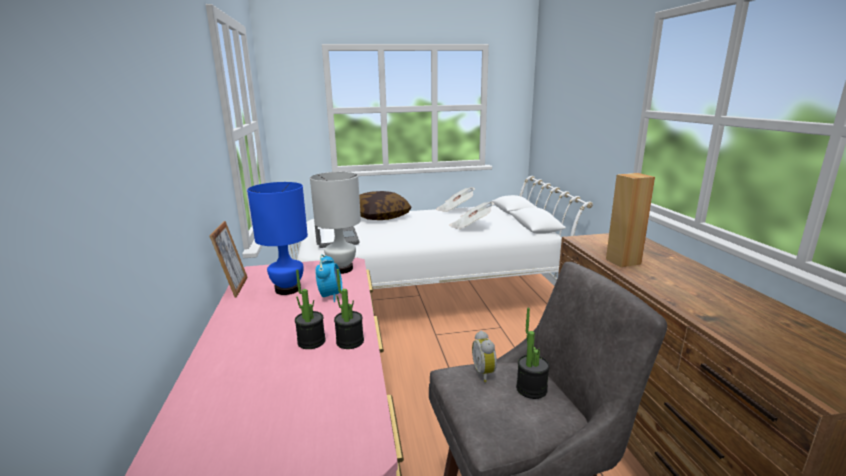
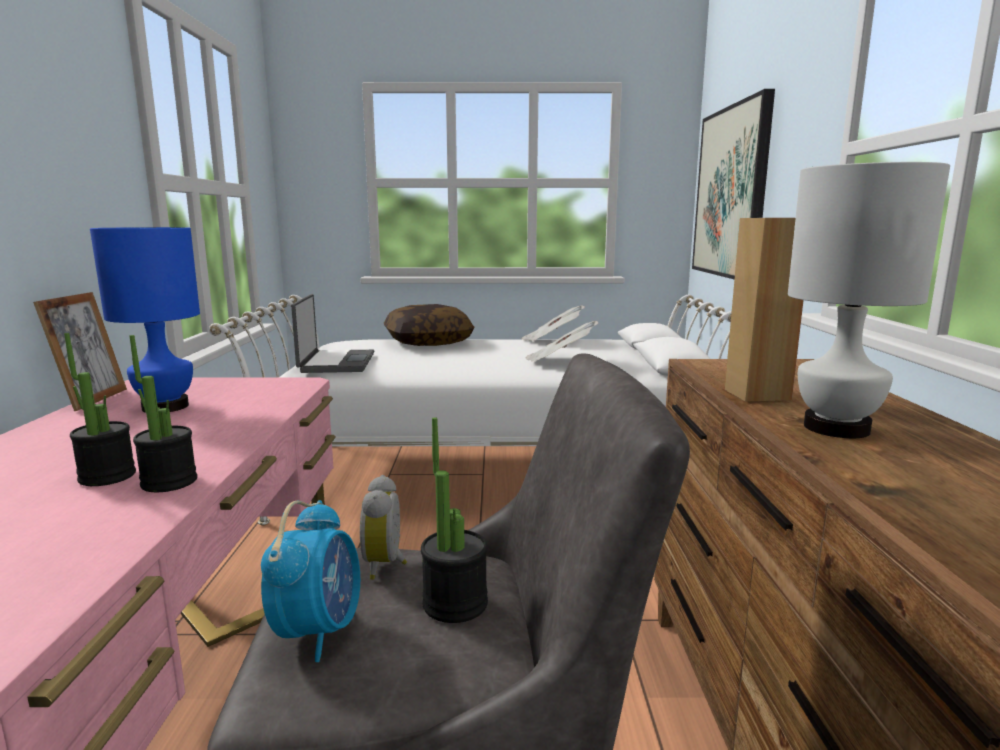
camera: 10 degrees right, 5 degrees down
(330, 296) = (219, 419): alarm clock -> alarm clock (319, 631)
(341, 269) = (278, 388): white table lamp -> white table lamp (835, 427)
(562, 119) = (731, 192): none -> picture

